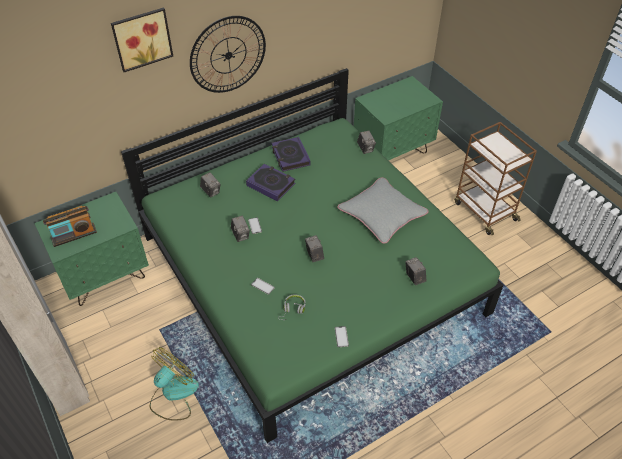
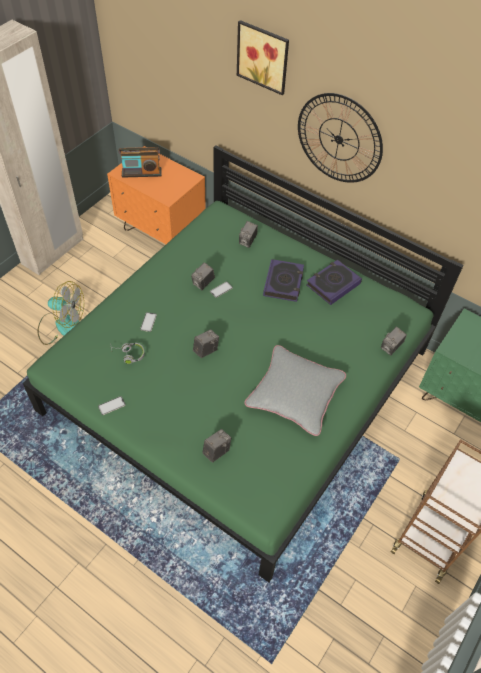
camera: 65 degrees right, 5 degrees up
(74, 235) = (141, 173): radio -> radio turned 45 degrees counterclockwise
(105, 276) = (161, 232): green nightstand -> orange nightstand

